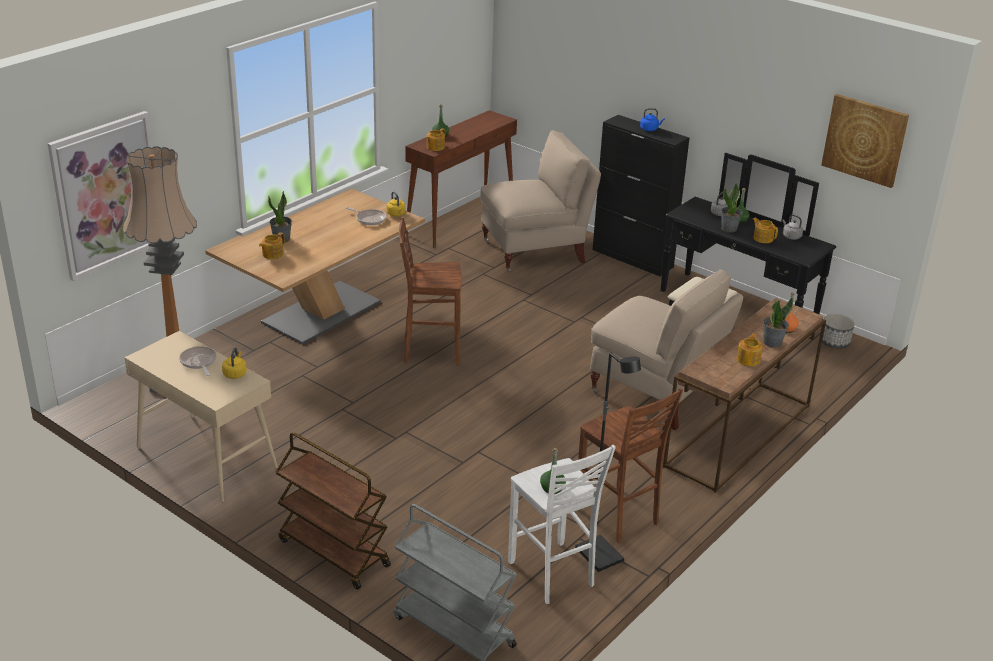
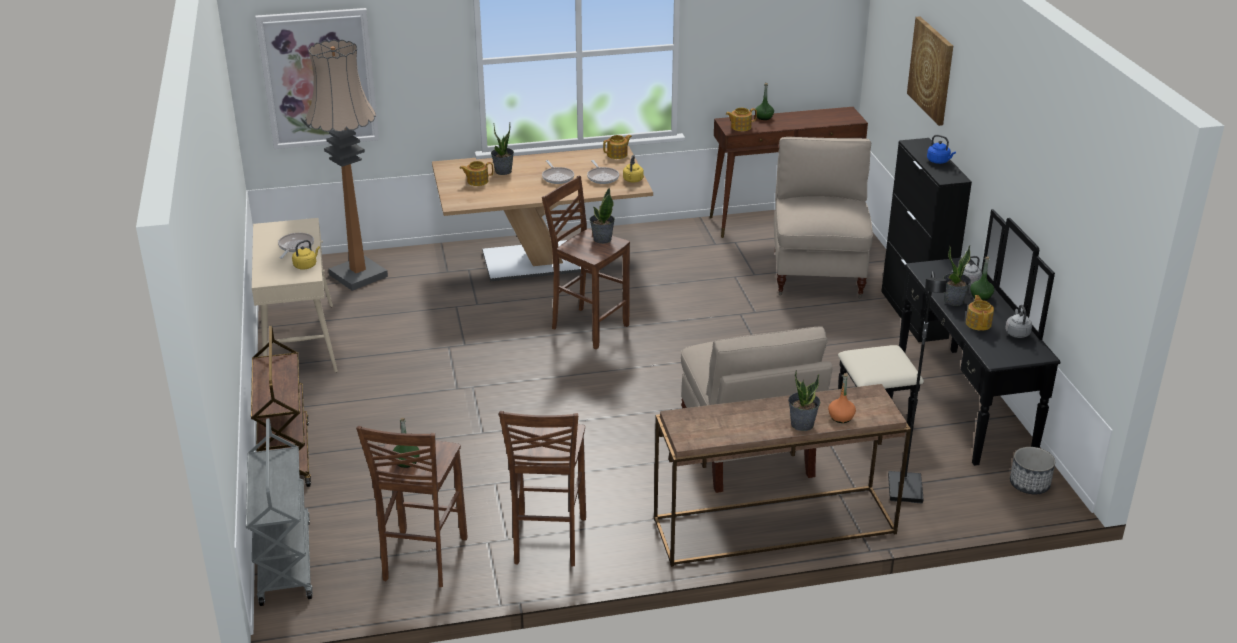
camera: 40 degrees right, 0 degrees up
(334, 230) = (557, 177): none -> frying pan
(436, 267) = (602, 239): none -> potted plant
(535, 251) = (817, 273): beige chair -> beige chair turned 105 degrees counterclockwise
(552, 575) = (422, 560): white stool -> brown stool
(600, 555) = (484, 566): black floor lamp -> black floor lamp (906, 490)
(748, 359) = (749, 429): teapot -> teapot (617, 154)
(864, 140) = (1099, 230): picture -> picture (931, 70)

